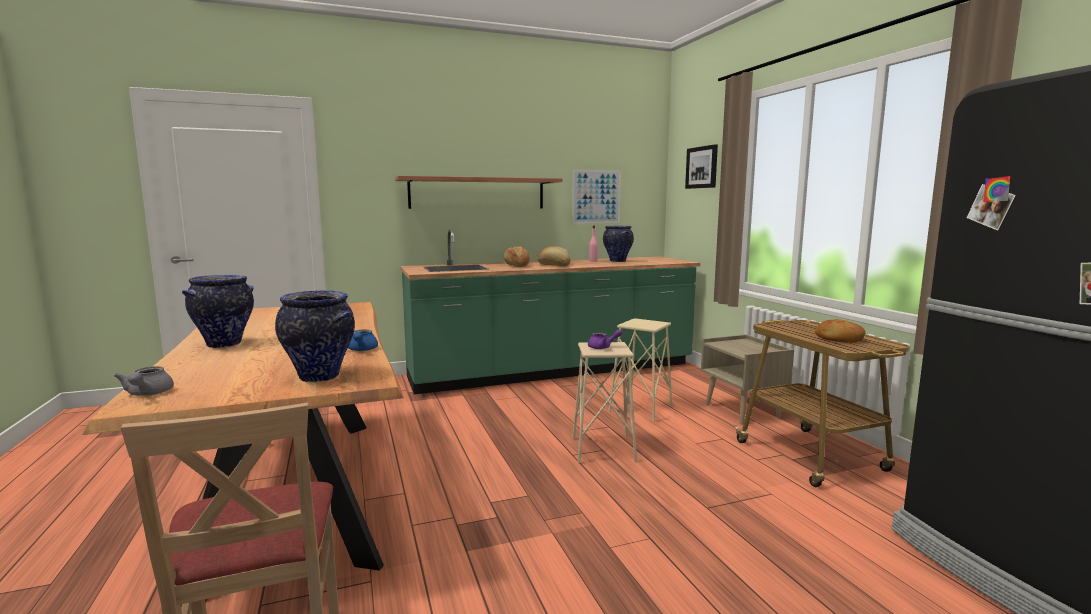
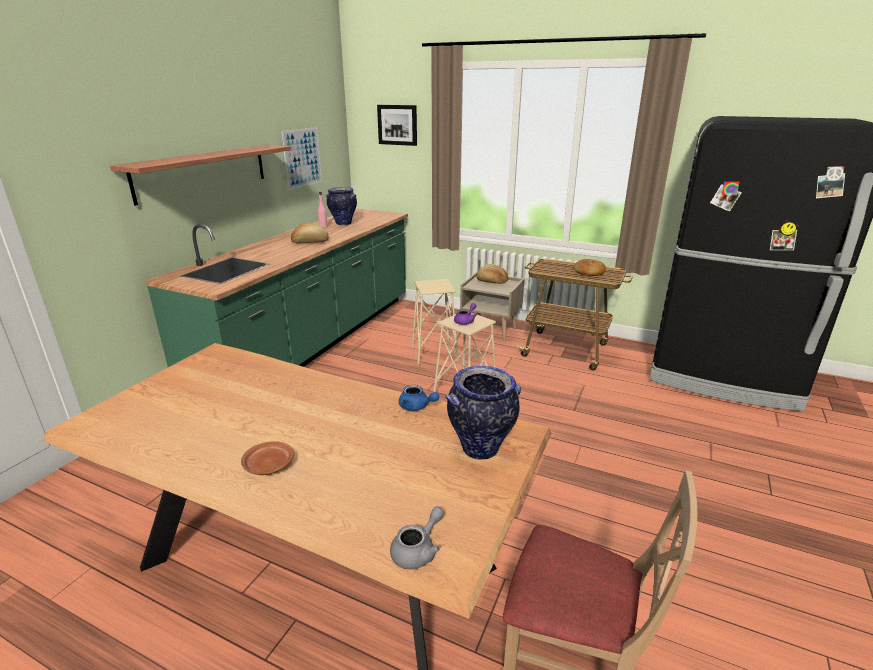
camera: 45 degrees left, 15 degrees up
(147, 394) = (418, 551): grey teapot -> grey teapot turned 75 degrees counterclockwise
(225, 344) = (268, 465): vase -> brown plate
(517, 265) = (278, 250): bread -> bread (491, 281)

